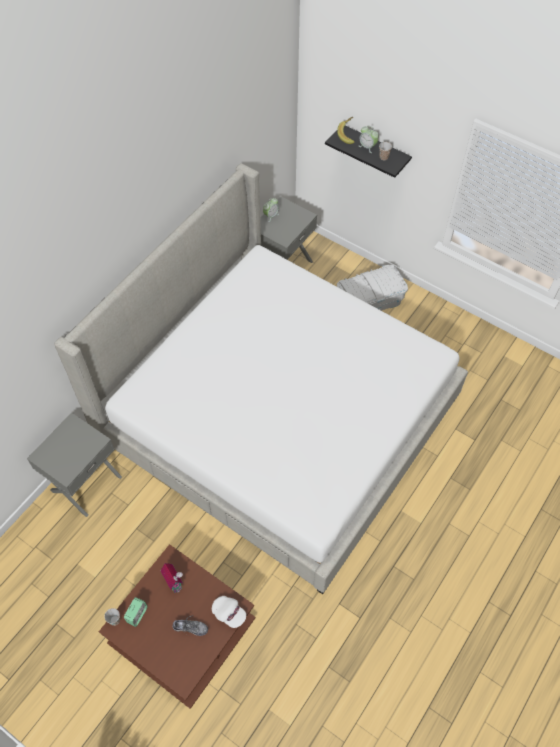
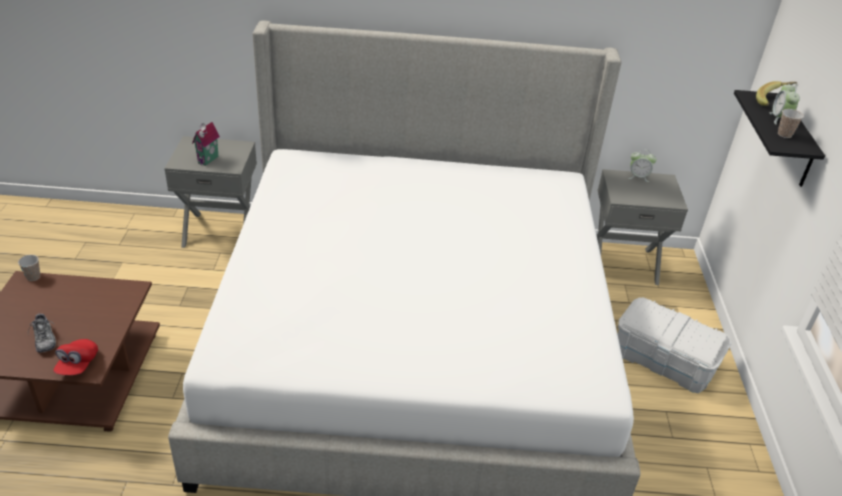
camera: 55 degrees right, 20 degrees down
(137, 614) = (47, 290): alarm clock -> none
(175, 582) = (101, 304): toy house -> toy house (209, 160)
(229, 613) = (77, 365): white cap -> red cap

